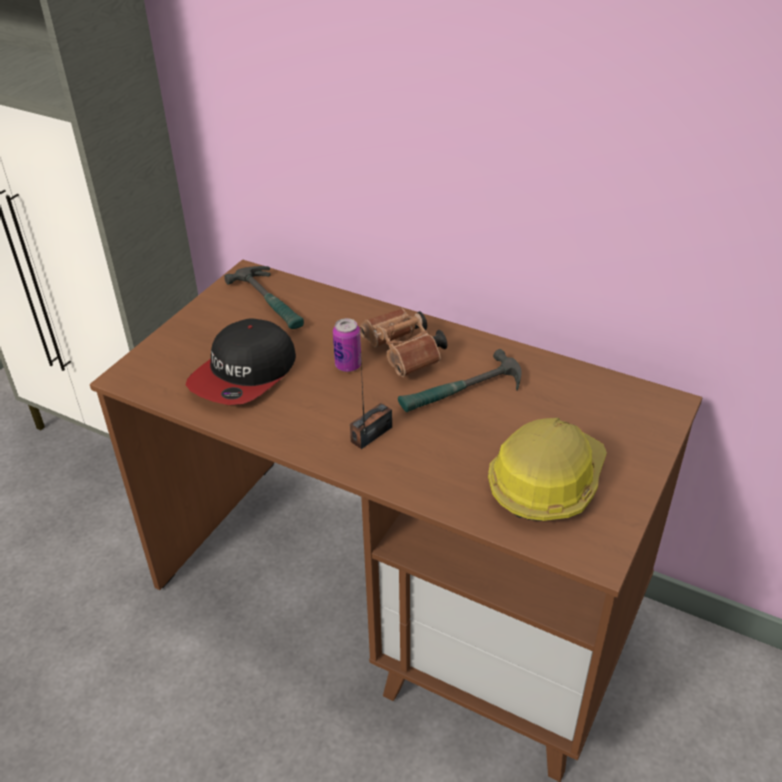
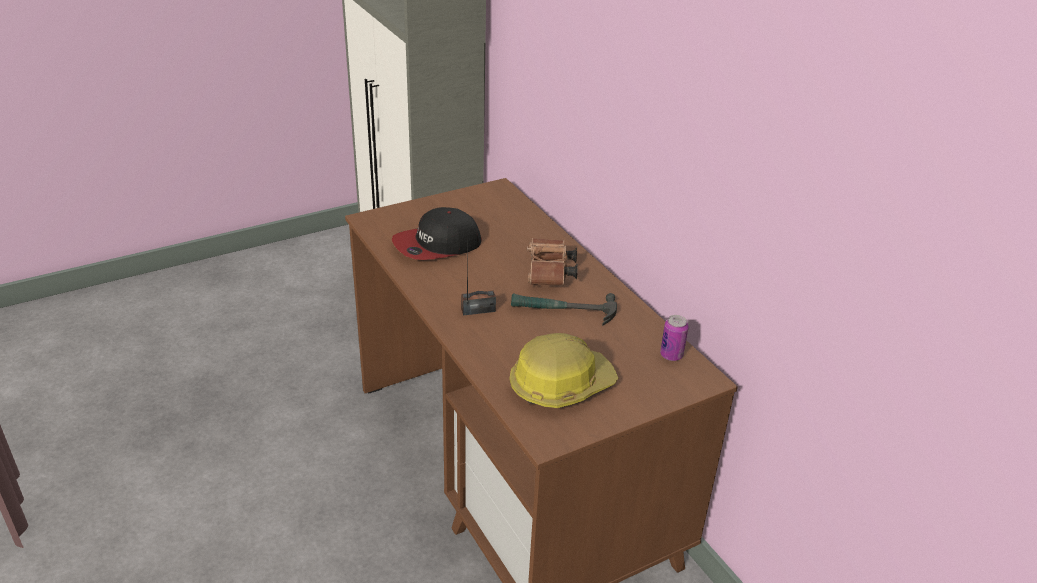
camera: 30 degrees right, 5 degrees down
(271, 302) = (496, 210): hammer -> none
(348, 365) = (506, 265): can -> can (671, 355)

